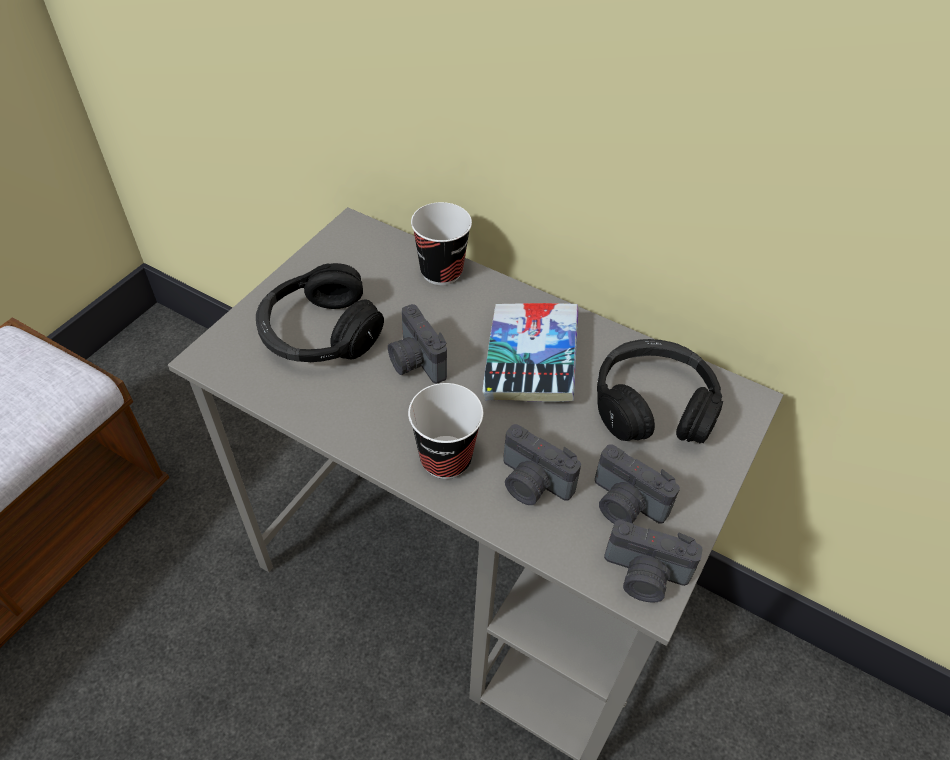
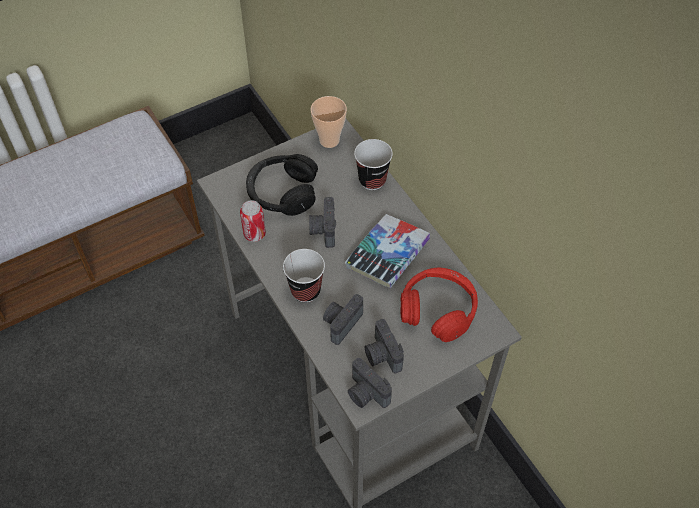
camera: 30 degrees right, 5 degrees up
(311, 407) = (254, 234): none -> can
(346, 242) = (329, 140): none -> cup
(532, 484) = (341, 323): camera -> camera turned 60 degrees clockwise
(653, 405) = (438, 310): black headphones -> red headphones

